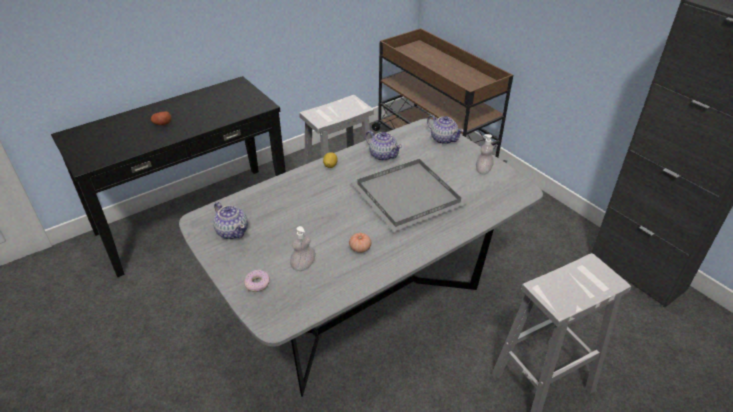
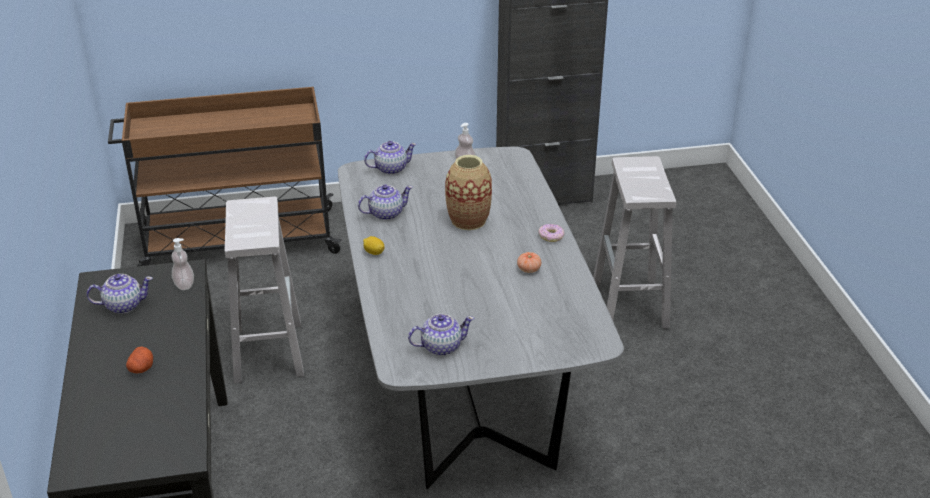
camera: 65 degrees left, 5 degrees down
(218, 98) = (123, 305): none -> teapot
(257, 284) = (538, 344): donut -> donut (551, 236)
(303, 265) = (530, 310): soap dispenser -> soap dispenser (184, 285)
(405, 195) = (468, 220): grey tray -> vase

